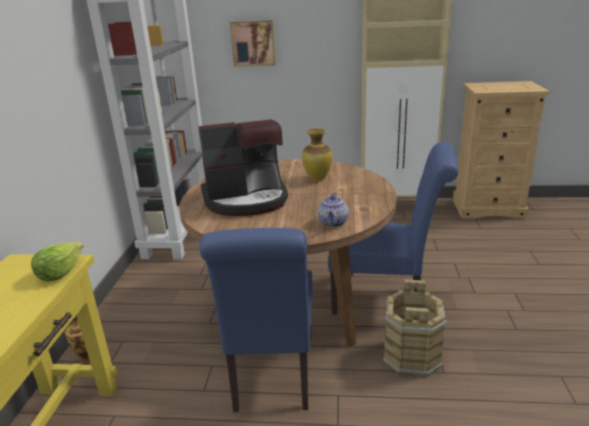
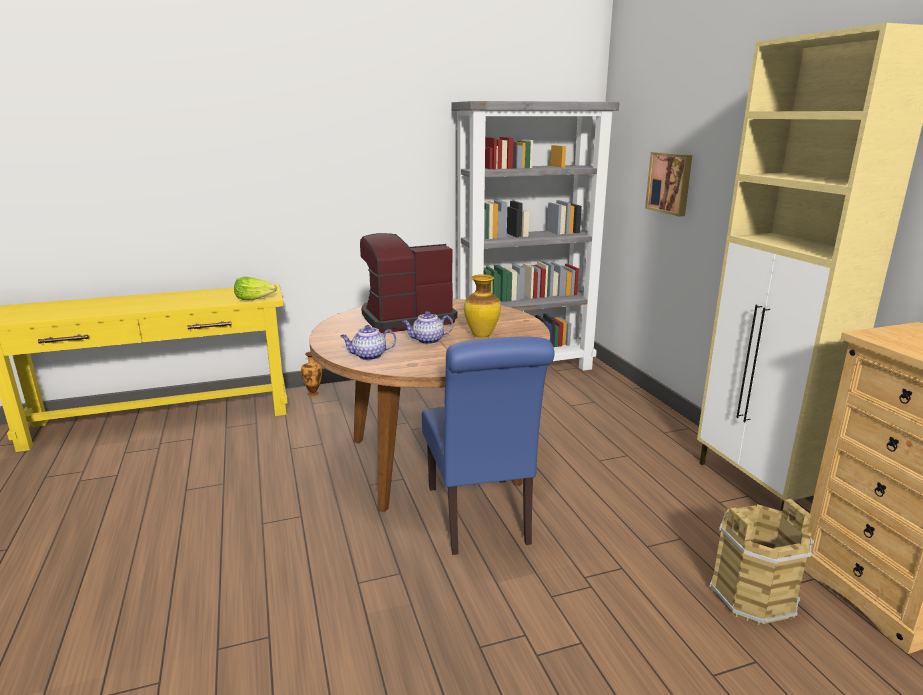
camera: 65 degrees right, 5 degrees down
(246, 199) = (405, 319): coffee machine -> coffee machine turned 105 degrees clockwise
(272, 376) = (317, 475): blue chair -> none
(313, 198) = (427, 341): none -> teapot
(412, 356) = (378, 554): brown bucket -> brown bucket (753, 596)

